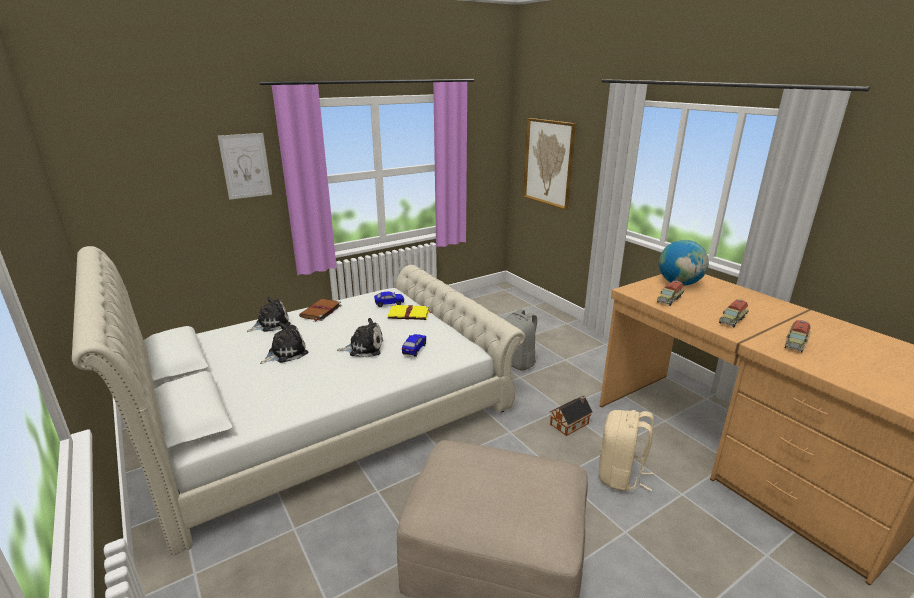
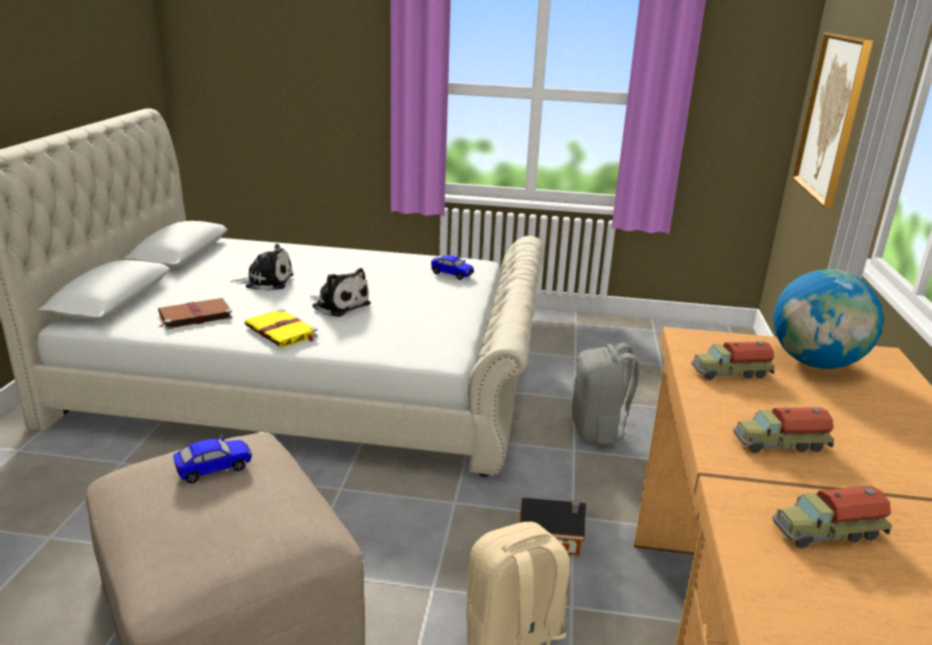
camera: 40 degrees right, 0 degrees up
(245, 166) = (354, 53): picture -> none
(271, 324) = (303, 252): plush toy -> none
(320, 311) = (367, 257): brown book -> brown book (194, 316)
(409, 314) = (453, 292): yellow book -> yellow book (282, 332)
(414, 349) = (383, 327): toy car -> toy car (214, 469)

